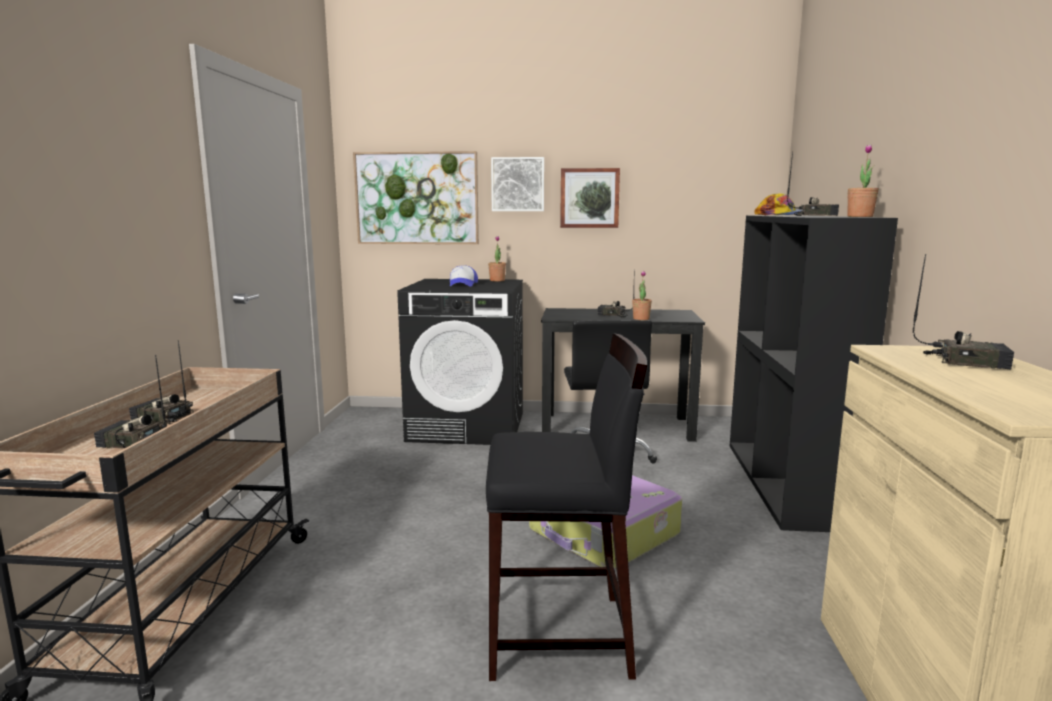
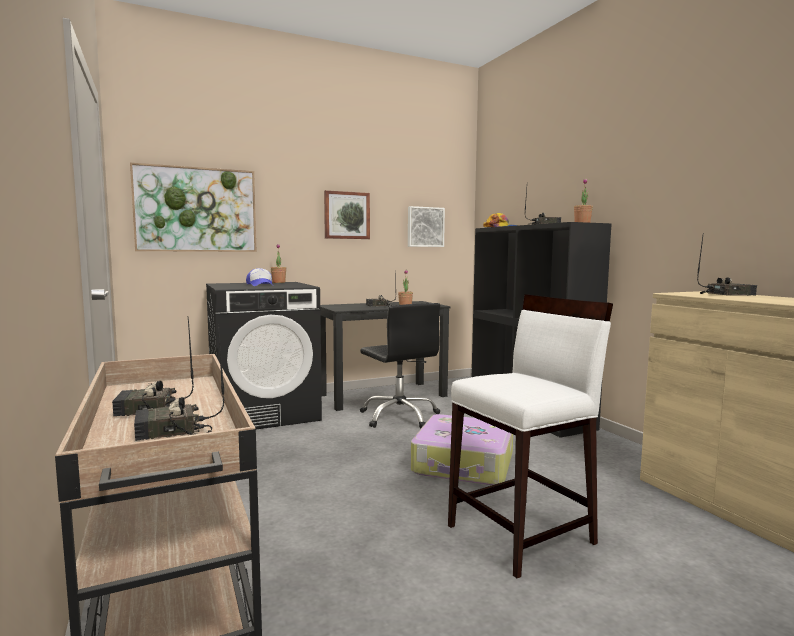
camera: 30 degrees left, 5 degrees down
(518, 184) = (289, 201): picture -> picture (425, 227)
(560, 636) = (522, 534): black stool -> white stool

